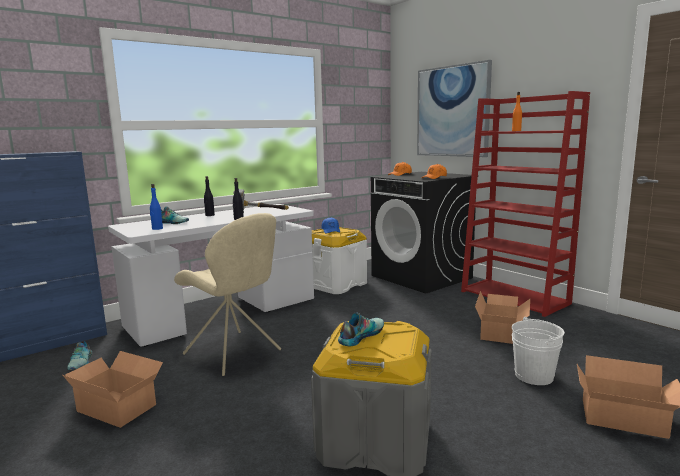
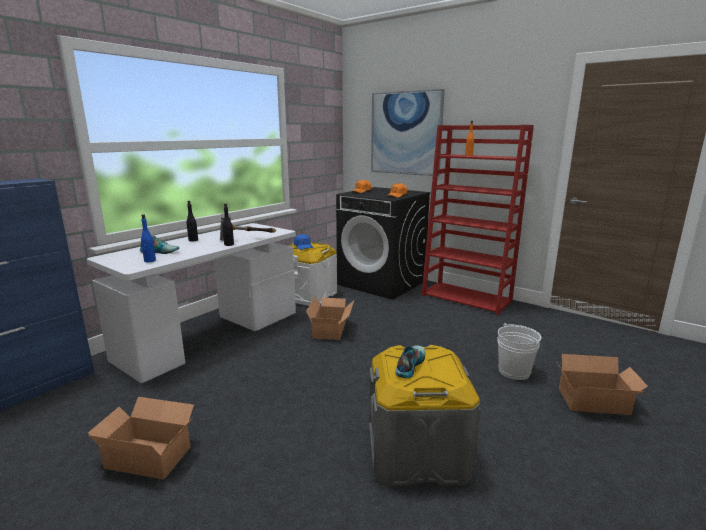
camera: 15 degrees left, 5 degrees up
(81, 362) = (80, 409): shoe -> none
(234, 353) = (244, 379): beige chair -> none
(501, 331) = (471, 332): cardboard box -> cardboard box (331, 329)

